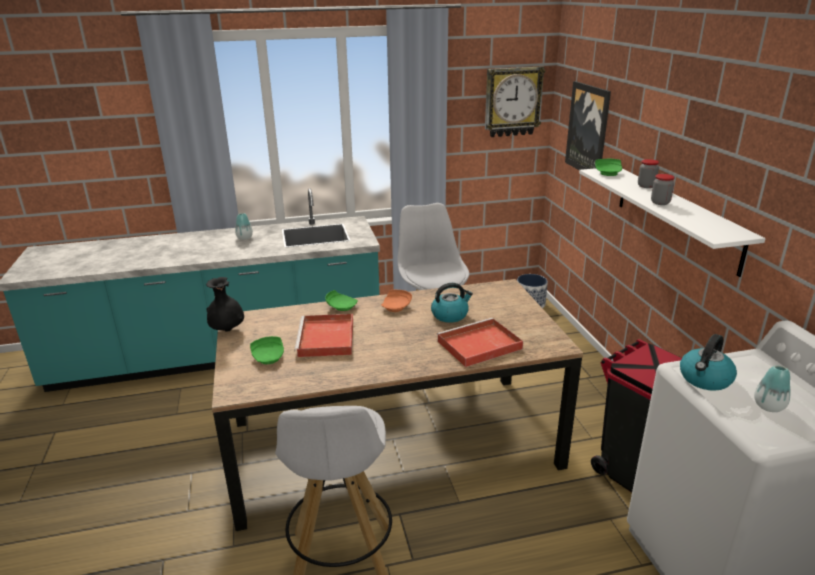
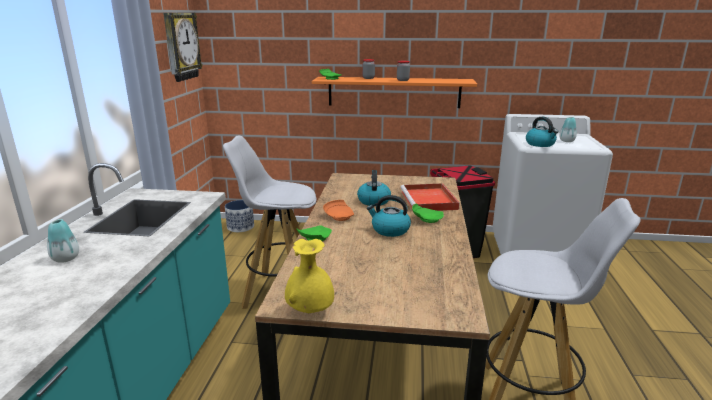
camera: 70 degrees left, 5 degrees down
(227, 330) = (310, 311): black vase -> yellow vase
(269, 357) = (396, 288): green plate -> green plate (426, 219)
(326, 339) = (378, 254): red tray -> none
(381, 336) = (389, 230): none -> kettle
(588, 129) = (267, 58): picture -> none
(676, 216) = (394, 92): white shelf -> orange shelf

